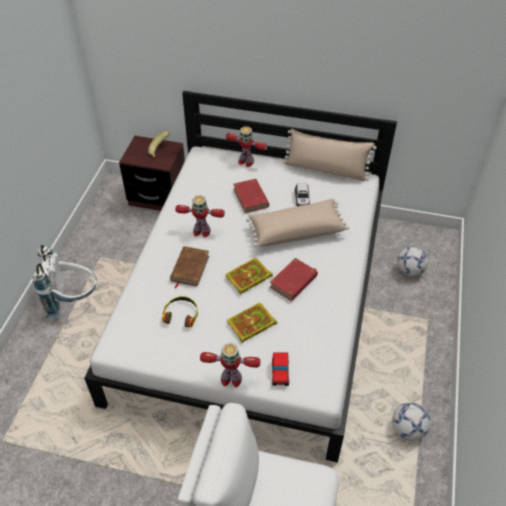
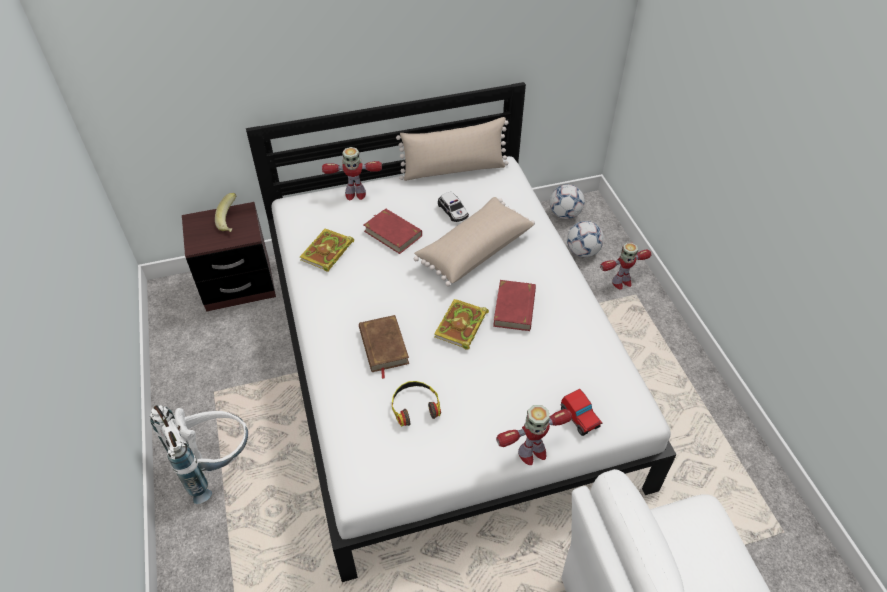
camera: 30 degrees left, 0 degrees up
(201, 231) = (363, 296): toy robot -> toy robot (621, 282)
(250, 324) = (505, 379): book -> book (327, 253)
(407, 429) = (698, 418): football -> football (564, 214)

